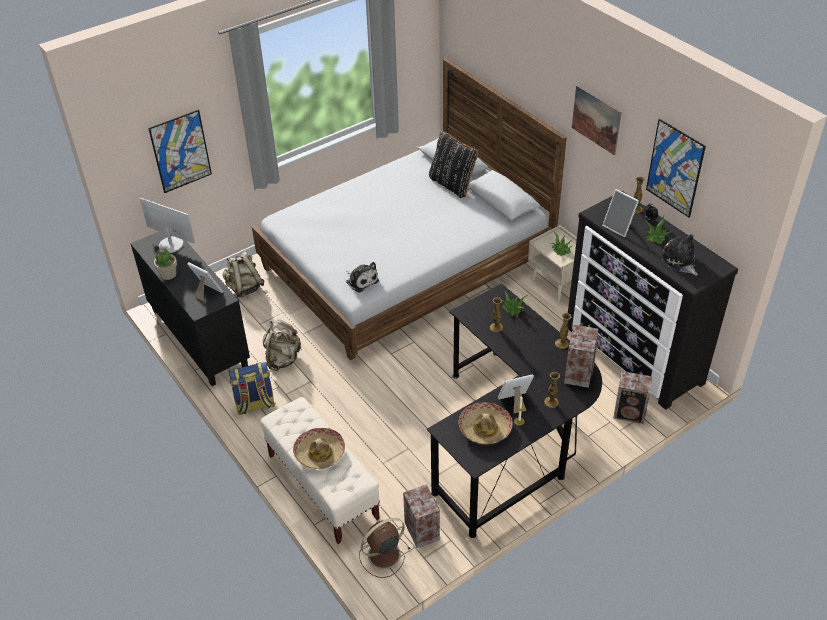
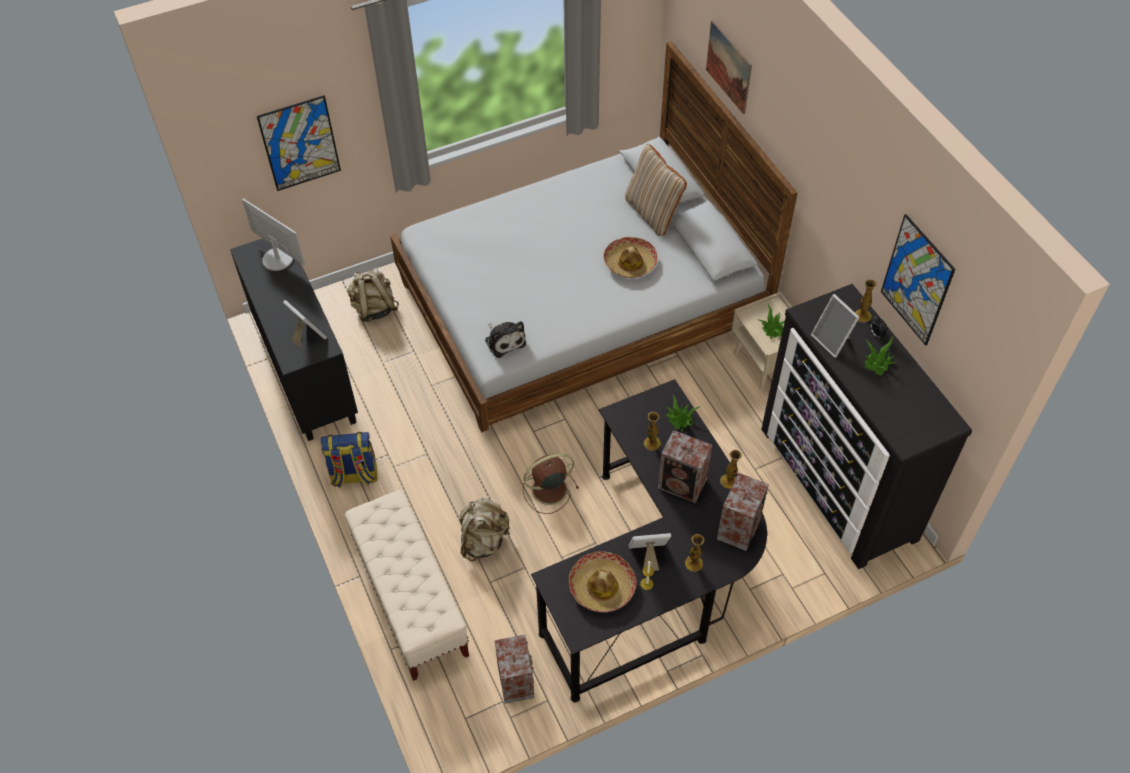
camera: 10 degrees right, 10 degrees up
(168, 274) = (266, 302): potted plant -> none
(283, 359) = (400, 417): beige backpack -> beige backpack (484, 541)
(319, 453) = (404, 572): hat -> hat (630, 263)
(382, 555) = (462, 705): brown fan -> brown fan (548, 490)
(452, 184) = (653, 213): black pillow -> beige pillow
(596, 119) = (833, 185): picture -> picture (728, 67)
(630, 413) = (812, 566): speaker -> speaker (683, 485)
(680, 262) = (898, 407): plush toy -> none

